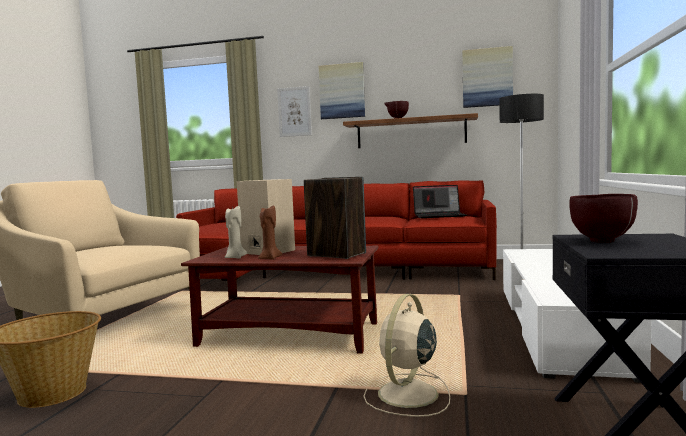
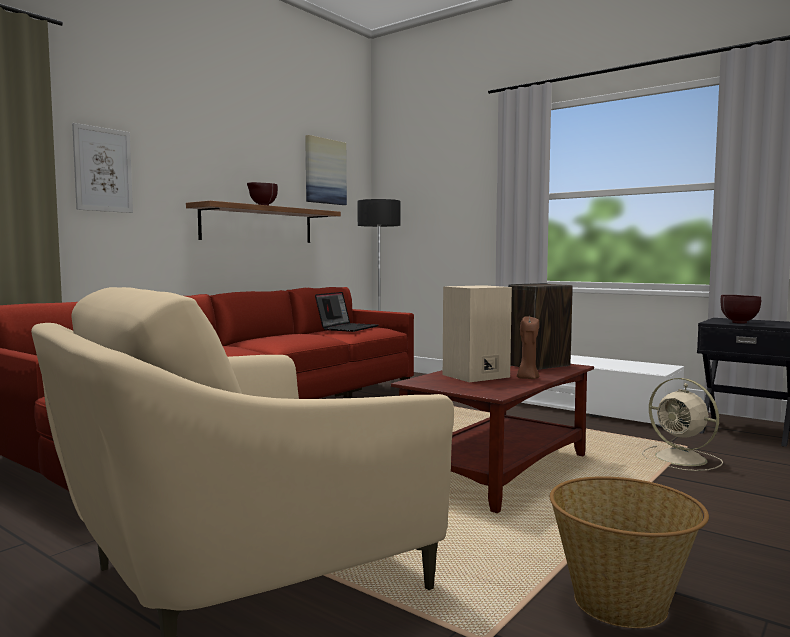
camera: 65 degrees left, 0 degrees up
(235, 257) = (500, 385): beige candle -> none
(342, 91) = (177, 152): picture -> none

